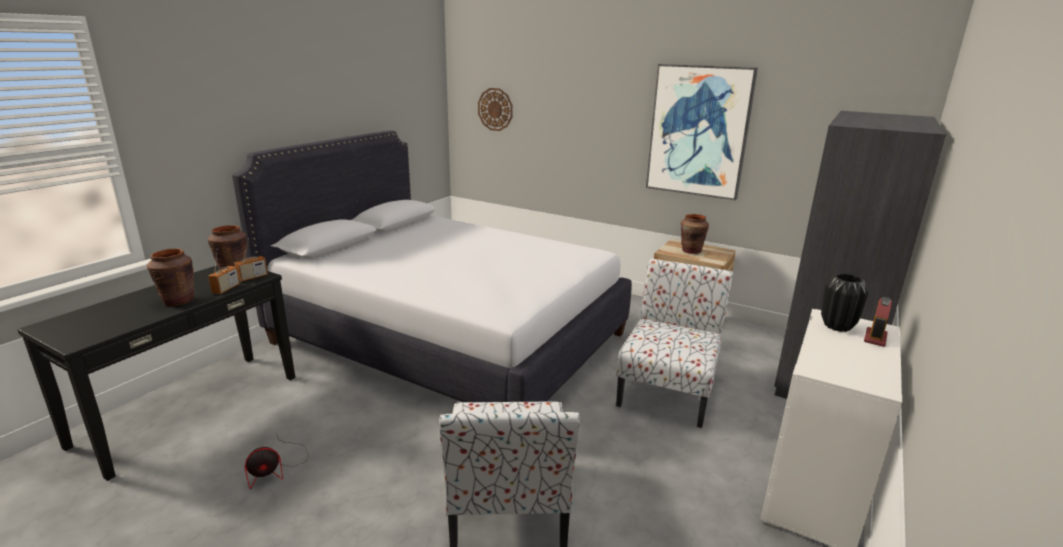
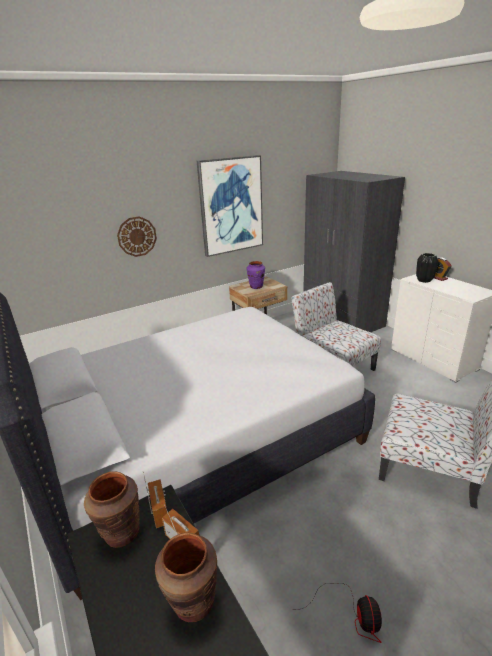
camera: 60 degrees left, 5 degrees up
(495, 109) = (41, 231): wall clock -> wall clock (137, 236)
(691, 251) = (256, 286): brown vase -> purple vase

